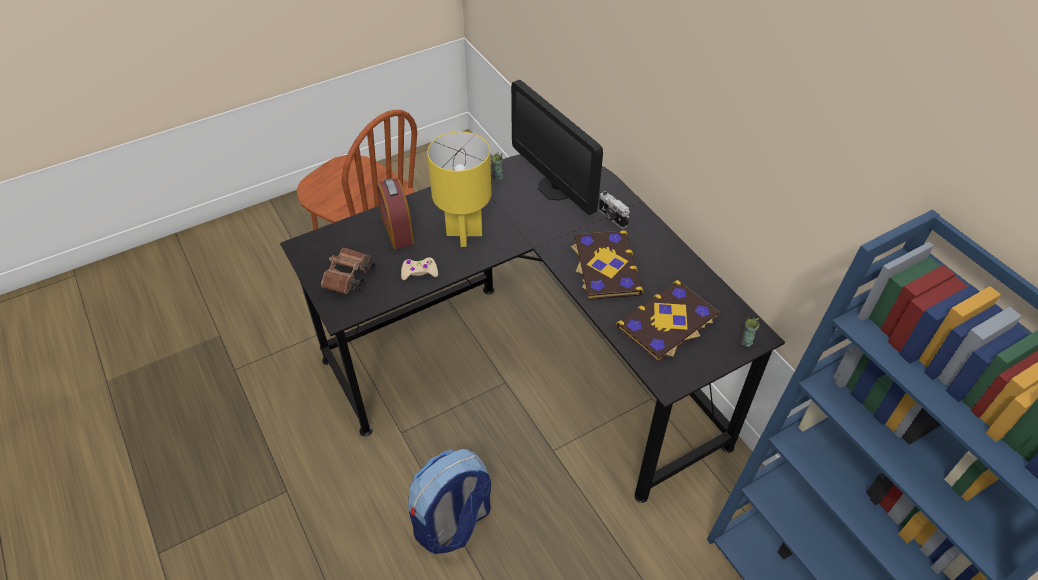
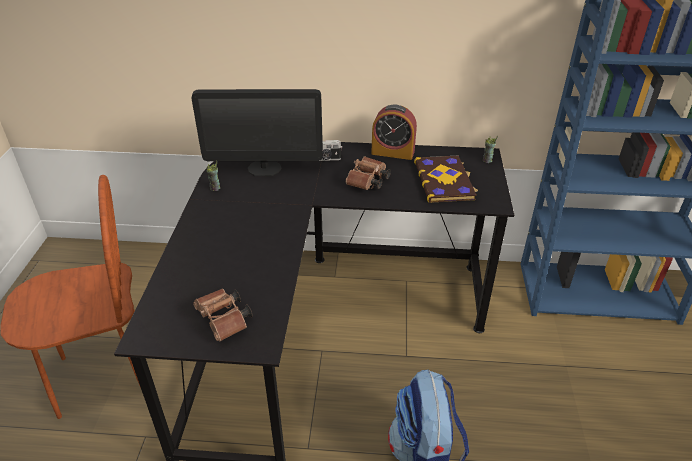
camera: 55 degrees left, 10 degrees down
(397, 230) = (202, 266): alarm clock -> alarm clock (393, 152)
(419, 272) = (267, 274): beige game controller -> none
(465, 234) = (256, 231): yellow table lamp -> none
(605, 266) = (367, 182): book -> brown binoculars

